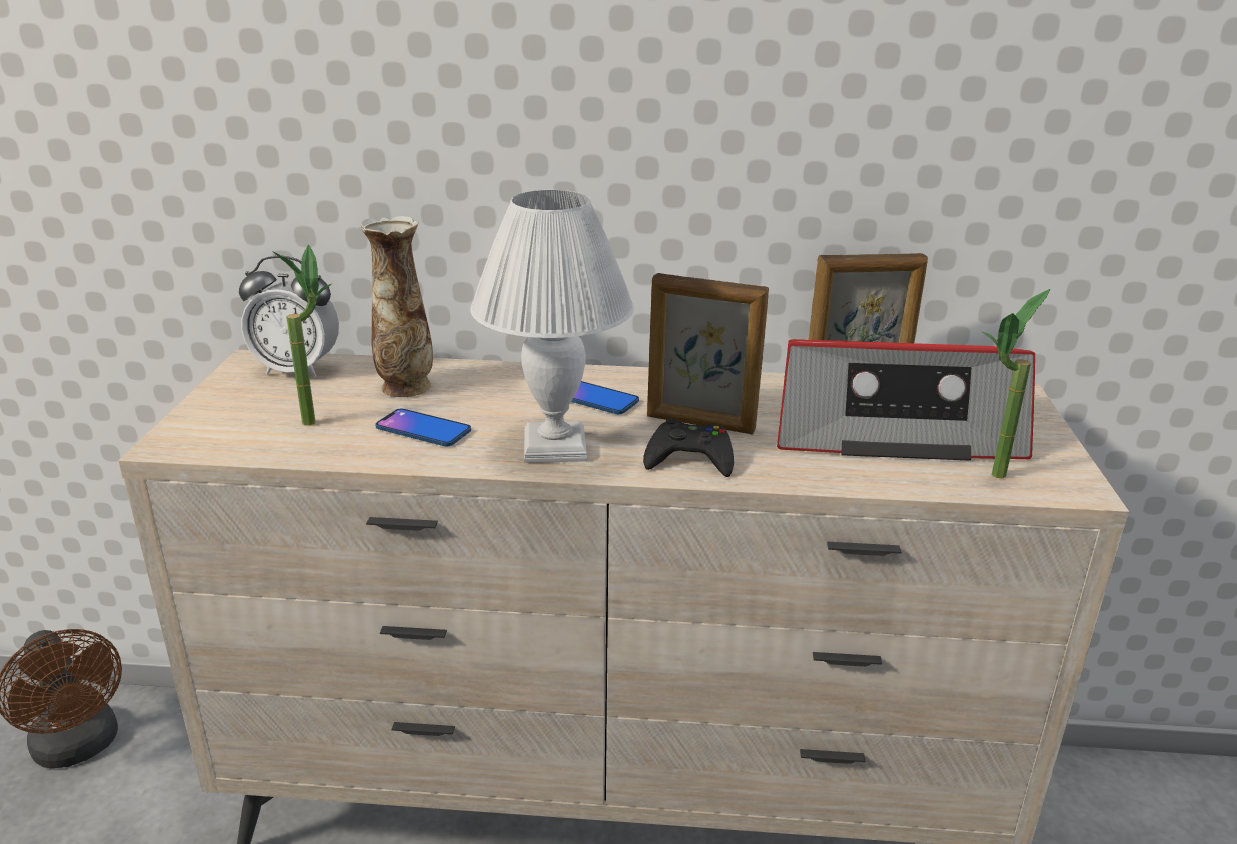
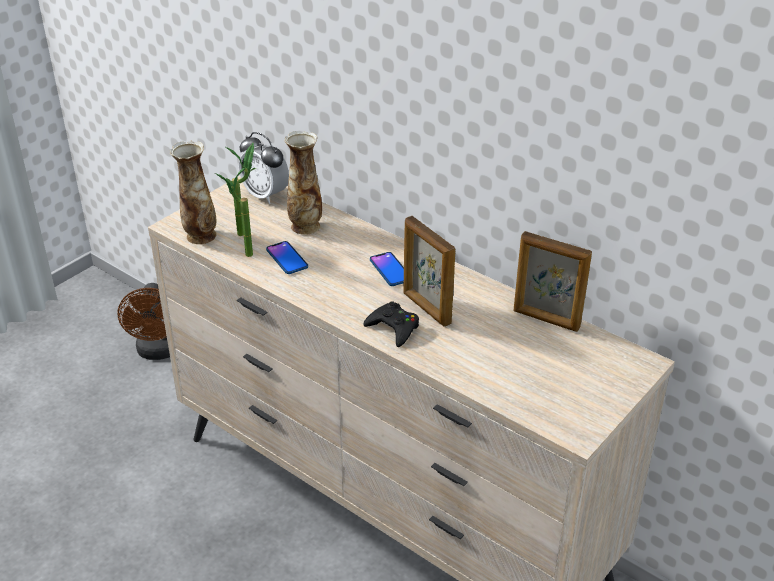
camera: 35 degrees right, 10 degrees up
(237, 444) = (200, 236): none -> vase
(553, 446) = (336, 293): white table lamp -> none
(893, 430) = (528, 355): radio -> none
(988, 478) = (536, 407): potted plant -> potted plant (241, 254)

